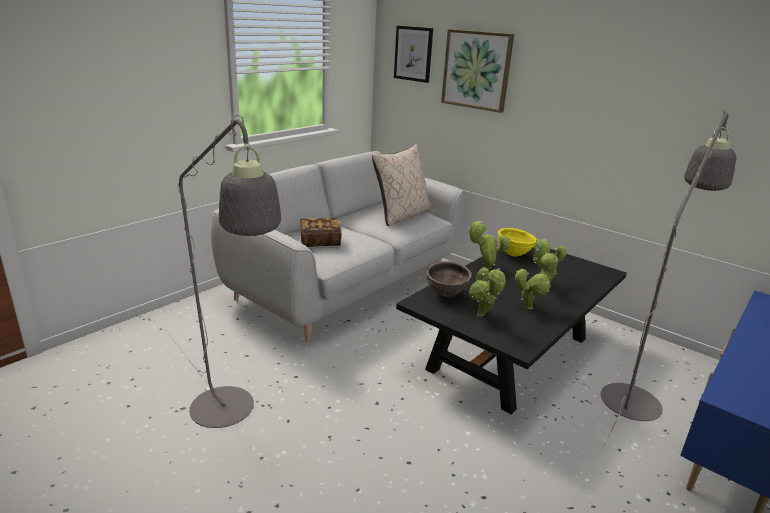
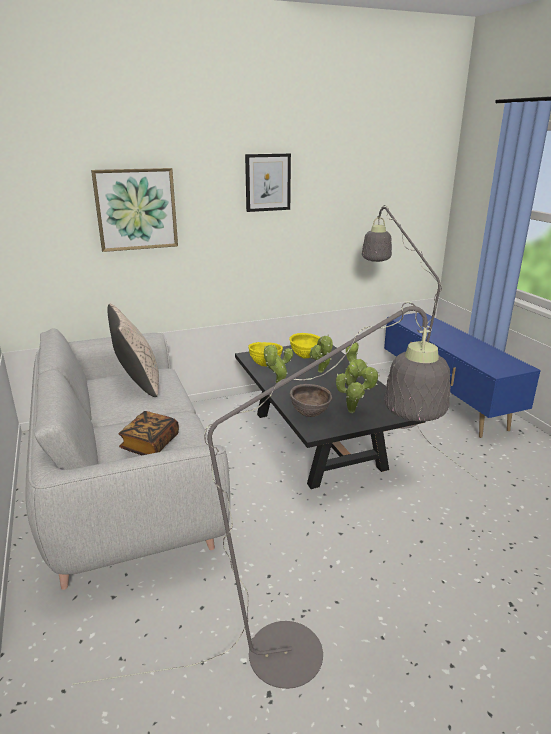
camera: 60 degrees left, 0 degrees up
(413, 54) = (41, 204): picture -> picture (268, 182)
(563, 269) = (305, 357): none -> yellow bowl

